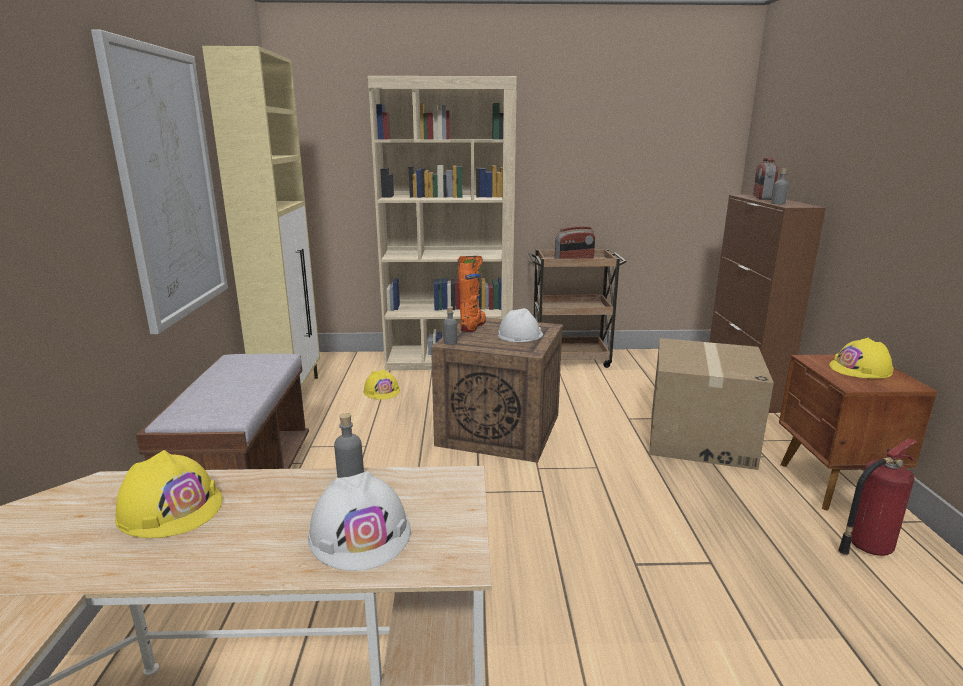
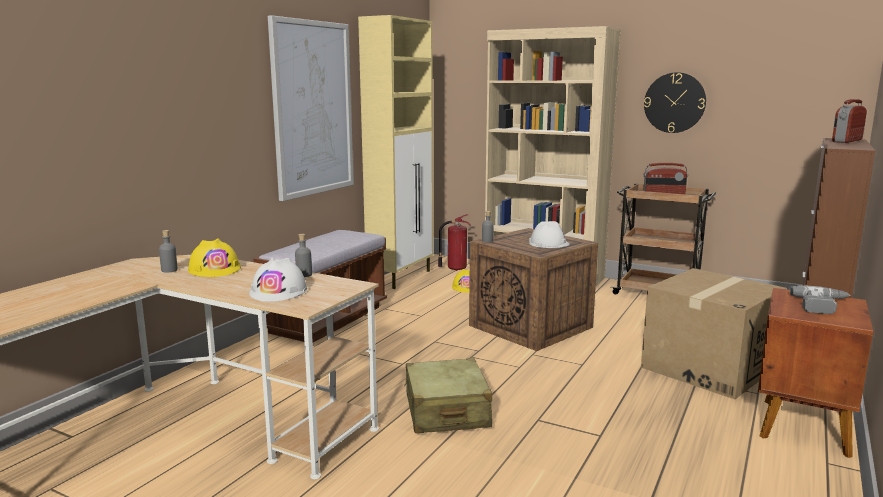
camera: 30 degrees right, 5 degrees down
(473, 326) = (521, 234): orange boot -> none
(532, 591) = (446, 411): none -> beige suitcase
(570, 162) = (674, 102): none -> wall clock
(778, 203) = (834, 145): grey bottle -> grey bottle (169, 270)
(860, 369) = (823, 306): yellow hard hat -> power drill
(866, 547) = (764, 467): fire extinguisher -> fire extinguisher (455, 268)

